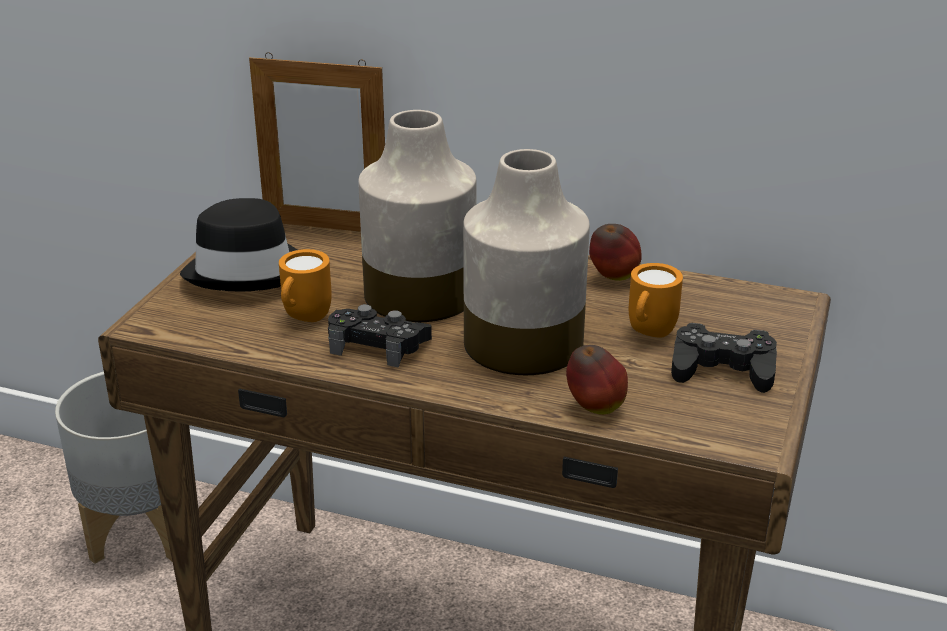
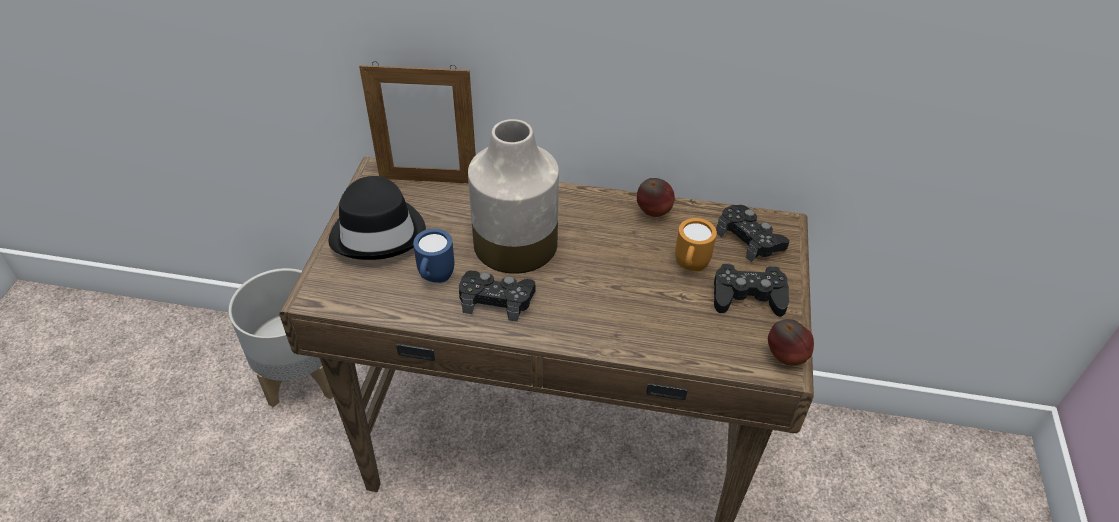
camera: 10 degrees left, 15 degrees up
(304, 319) = (434, 279): orange mug -> blue mug
(523, 342) = (602, 286): beige vase -> none
(595, 408) = (667, 346): apple -> apple (785, 358)
(741, 312) = (749, 239): none -> black game controller

